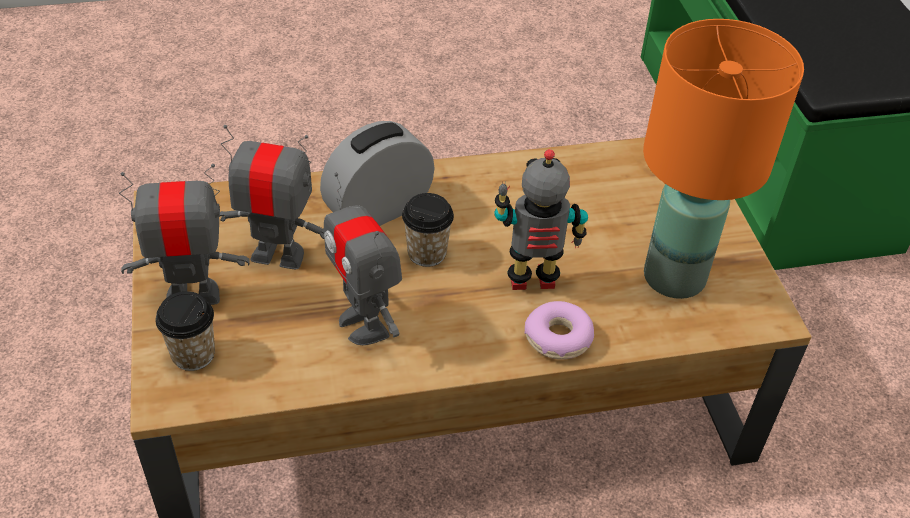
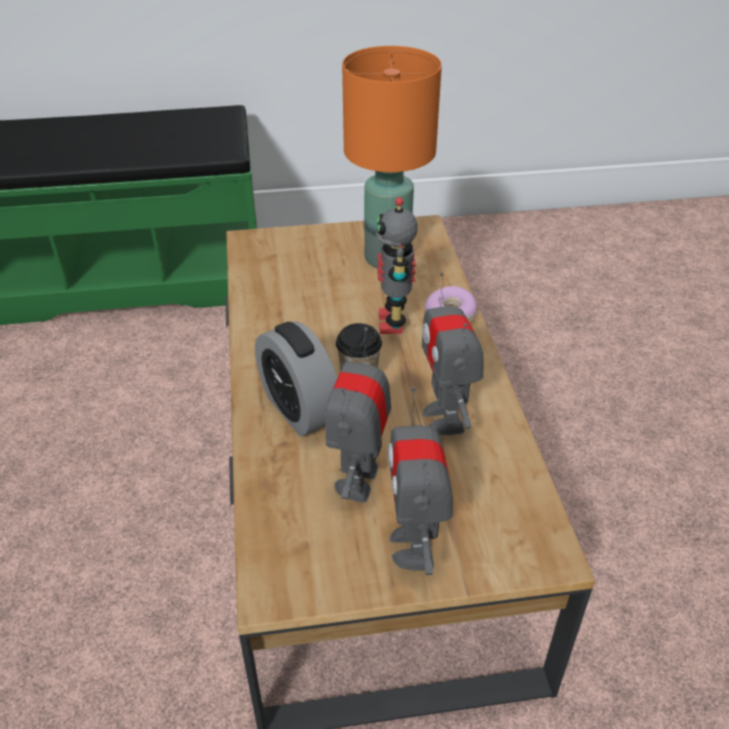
camera: 85 degrees left, 5 degrees down
(193, 354) = (494, 538): cup -> none
(365, 324) = (445, 418): toy robot -> toy robot turned 105 degrees clockwise

